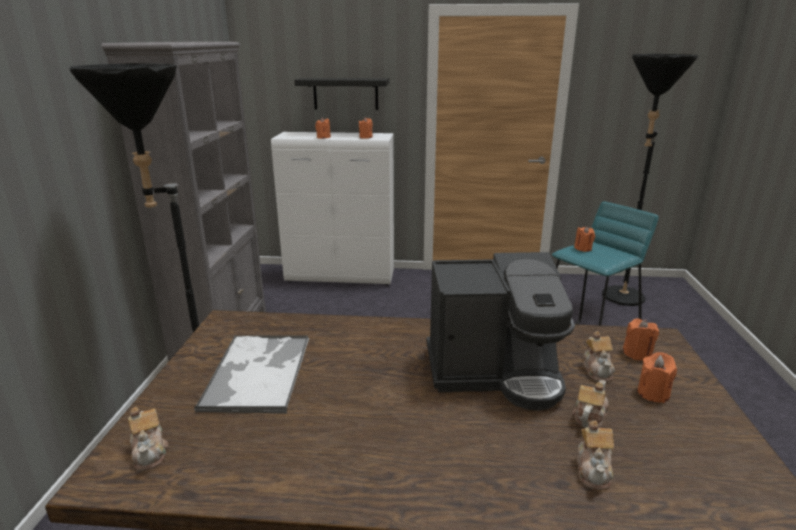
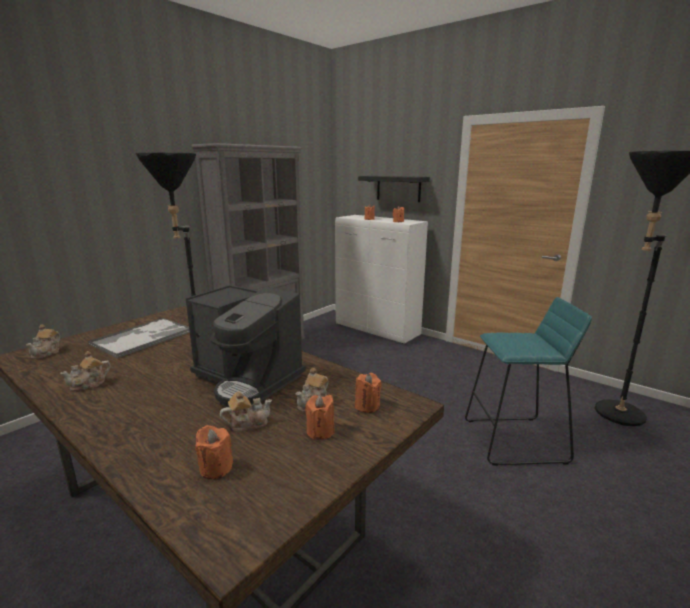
camera: 35 degrees right, 5 degrees down
(583, 248) = (512, 336): orange candle -> orange candle (215, 468)
(594, 470) = (185, 449): teapot -> teapot (89, 384)

